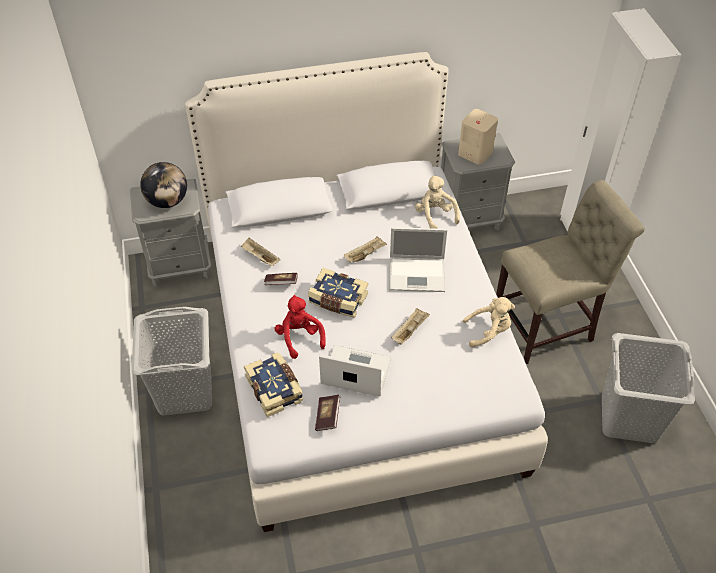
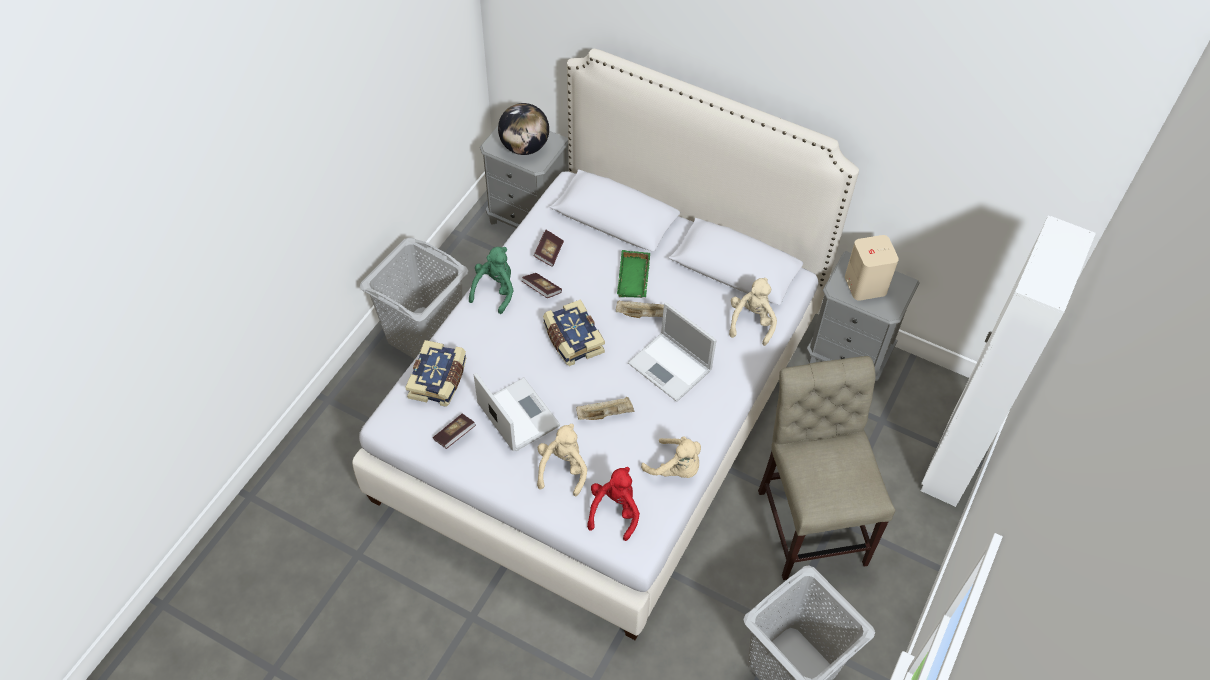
camera: 40 degrees right, 5 degrees up
(249, 305) = (495, 290): none -> green plush toy
(260, 257) = (549, 253): beige tray -> book
(299, 337) = (505, 350): red plush toy -> red plush toy (614, 511)
(335, 236) = (635, 278): none -> green tray
(422, 384) = (562, 469): none -> beige plush toy
(548, 326) = (810, 520): beige chair -> beige chair turned 120 degrees counterclockwise

